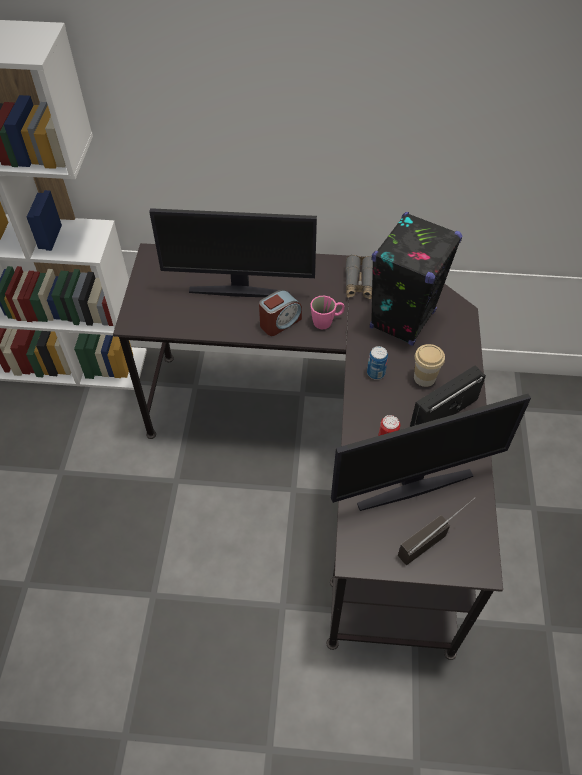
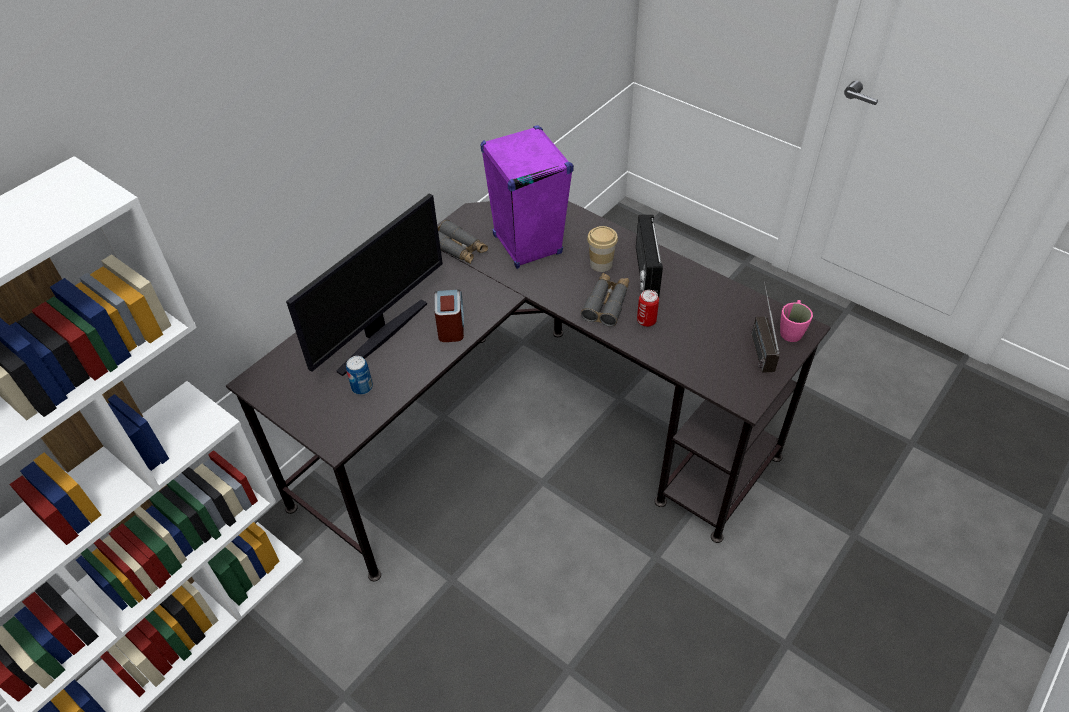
camera: 55 degrees left, 5 degrees down
(327, 321) = (481, 293): pink mug -> pink mug (791, 330)
(375, 373) = (569, 291): can -> can (362, 387)
(383, 404) = (606, 303): none -> grey binoculars
(402, 320) = (527, 244): black speaker -> purple speaker
(414, 486) = (704, 328): monitor -> none

